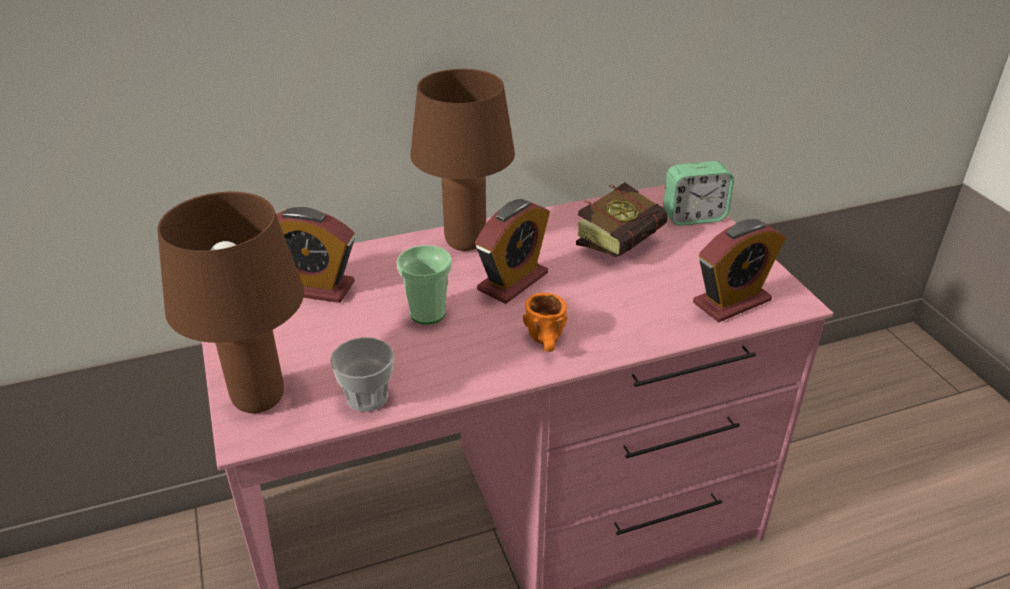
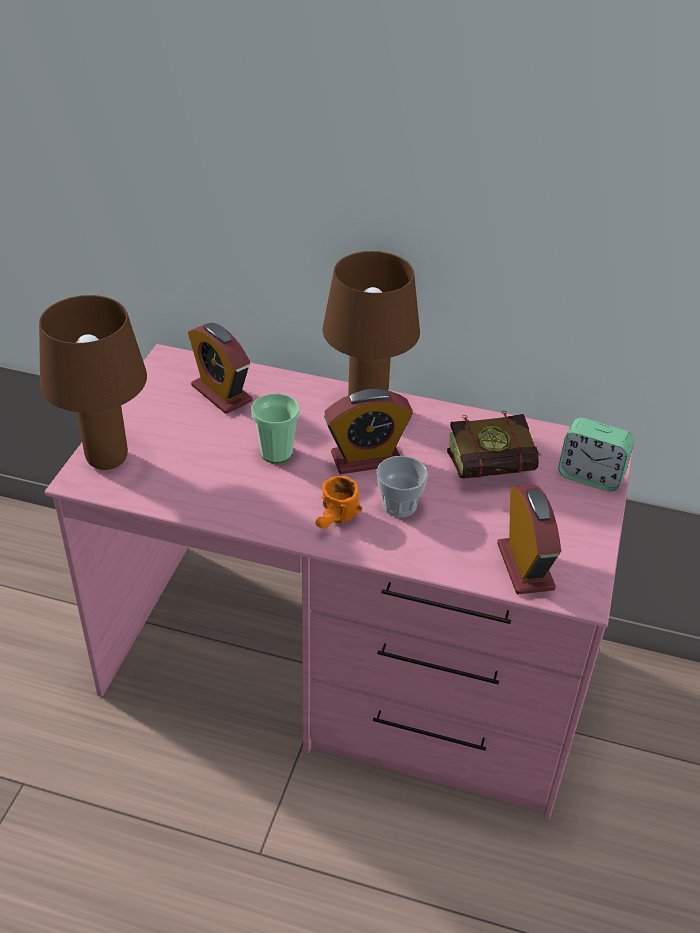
camera: 35 degrees right, 5 degrees up
(367, 397) = (172, 494): cup -> cup (399, 505)
(731, 302) = (525, 566): alarm clock -> alarm clock turned 105 degrees counterclockwise

